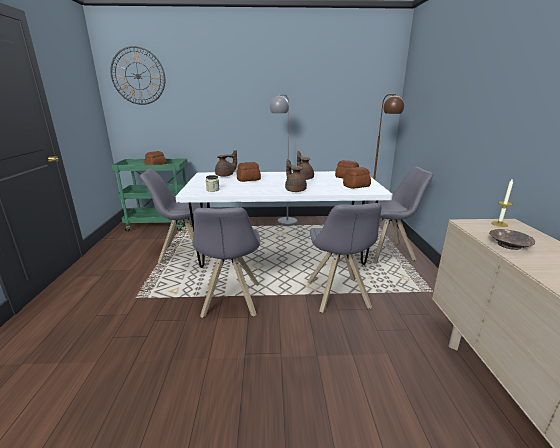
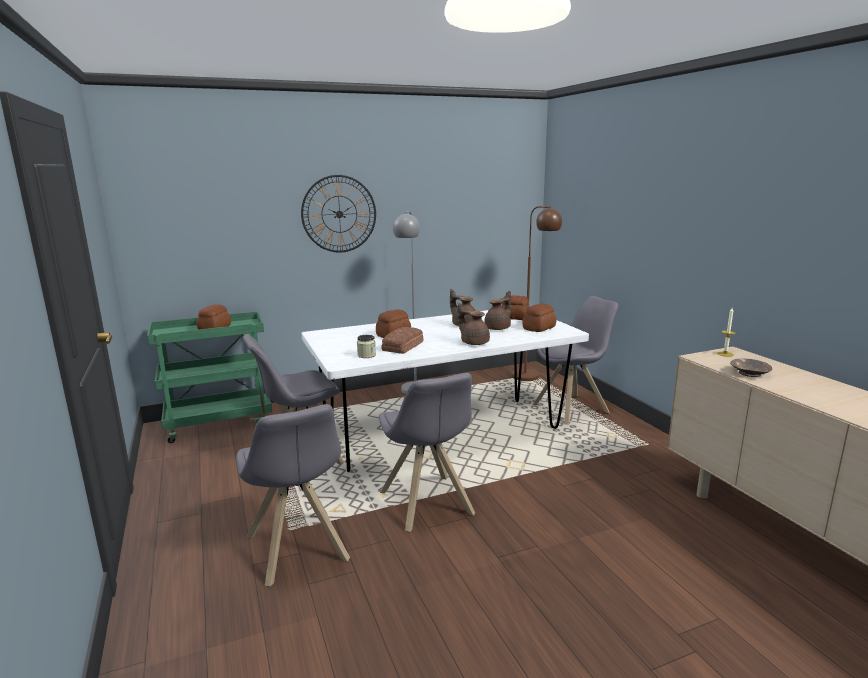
camera: 20 degrees left, 5 degrees down
(138, 76) = (175, 190): wall clock -> wall clock (339, 214)
(225, 175) = (352, 332): brown teapot -> brown teapot (498, 328)
(244, 187) = (404, 346): none -> bread
(338, 294) = (551, 469): grey chair -> grey chair (298, 548)

